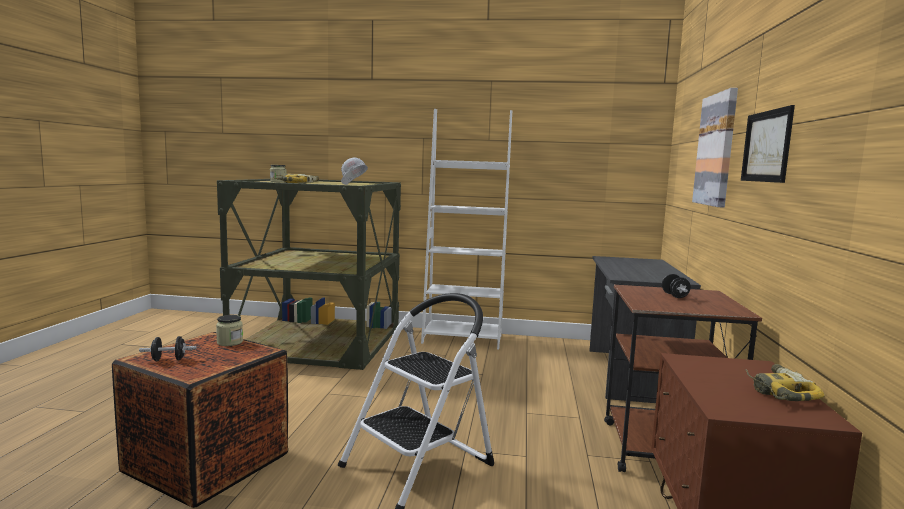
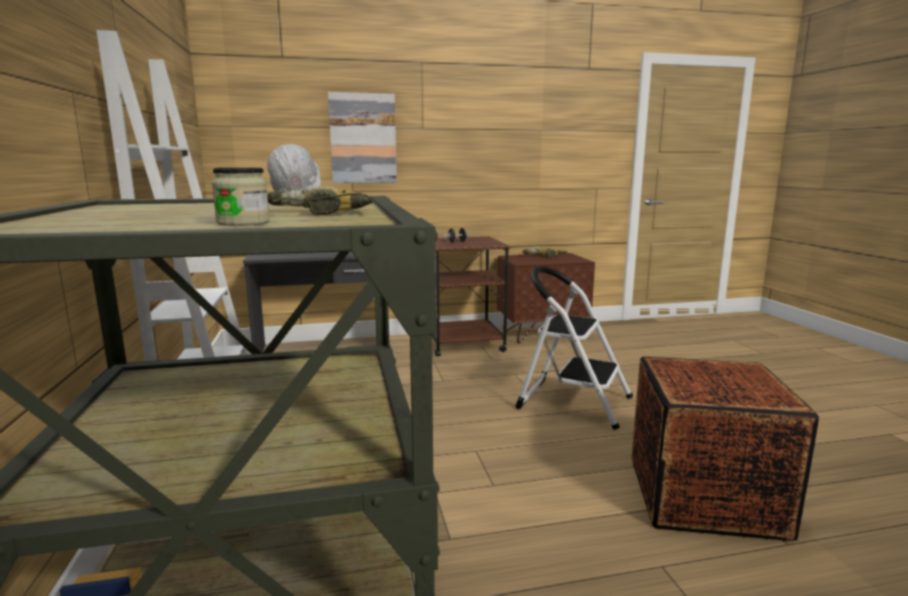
camera: 110 degrees left, 5 degrees up
(168, 360) = (758, 388): black dumbbell -> none
(230, 342) = (675, 381): jar -> none
(766, 146) = (453, 140): picture -> none

